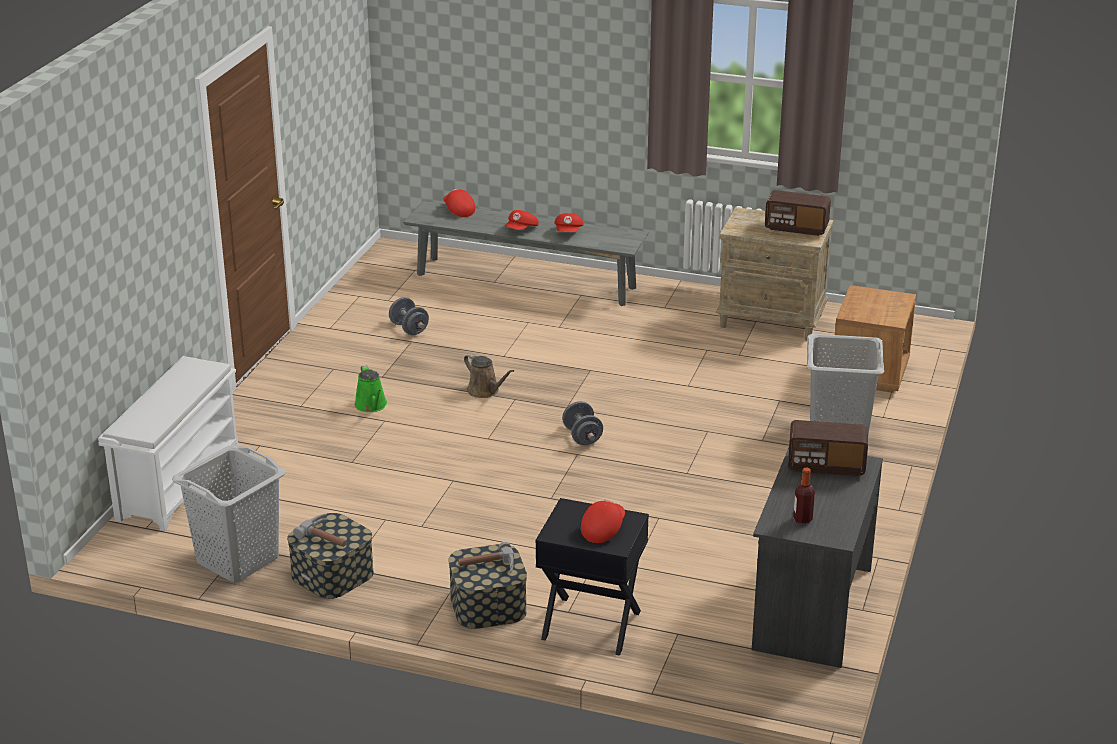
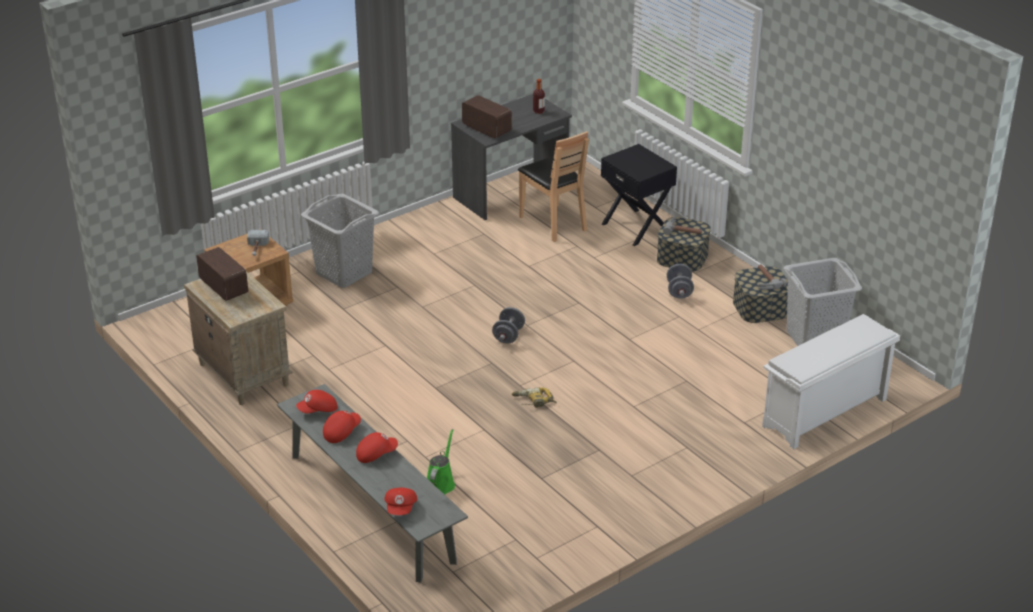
camera: 145 degrees left, 5 degrees up
(371, 406) = (631, 424): green watering can -> green watering can (440, 483)
(409, 329) = (530, 494): grey dumbbell -> grey dumbbell (679, 291)
(485, 391) = (534, 401): brown watering can -> power drill
(603, 529) = (635, 159): red cap -> red cap (318, 410)
(701, 586) = (553, 223): none -> brown chair
(870, 310) = (257, 249): none -> hammer

